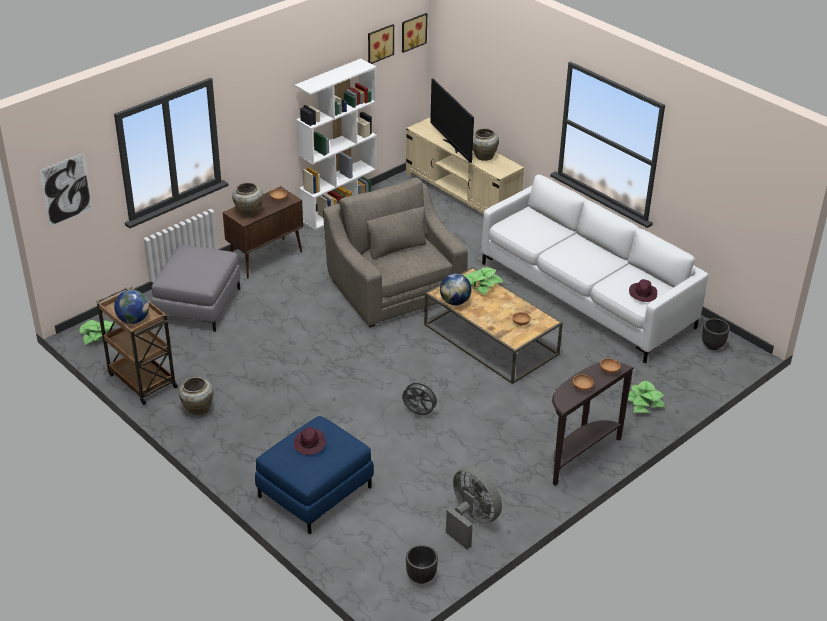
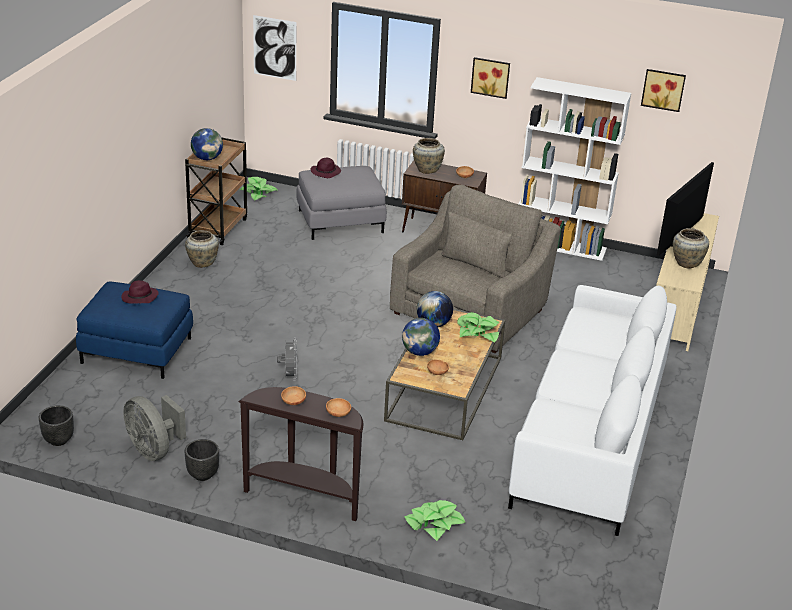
camera: 60 degrees right, 5 degrees down
(412, 32) = (716, 100): picture -> picture (490, 77)
(471, 521) = (154, 450): grey fan -> grey fan turned 120 degrees clockwise
(488, 321) = (420, 352): none -> globe
(642, 294) = (556, 433): purple hat -> purple hat (326, 172)
(713, 345) = (597, 557): black planter -> black planter (203, 475)

